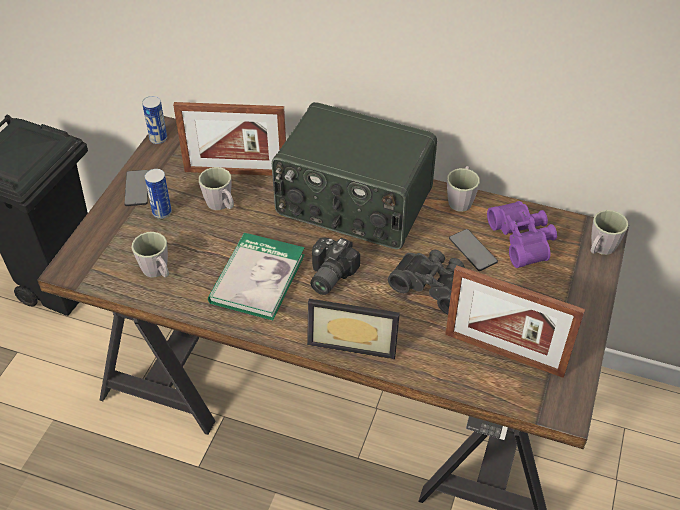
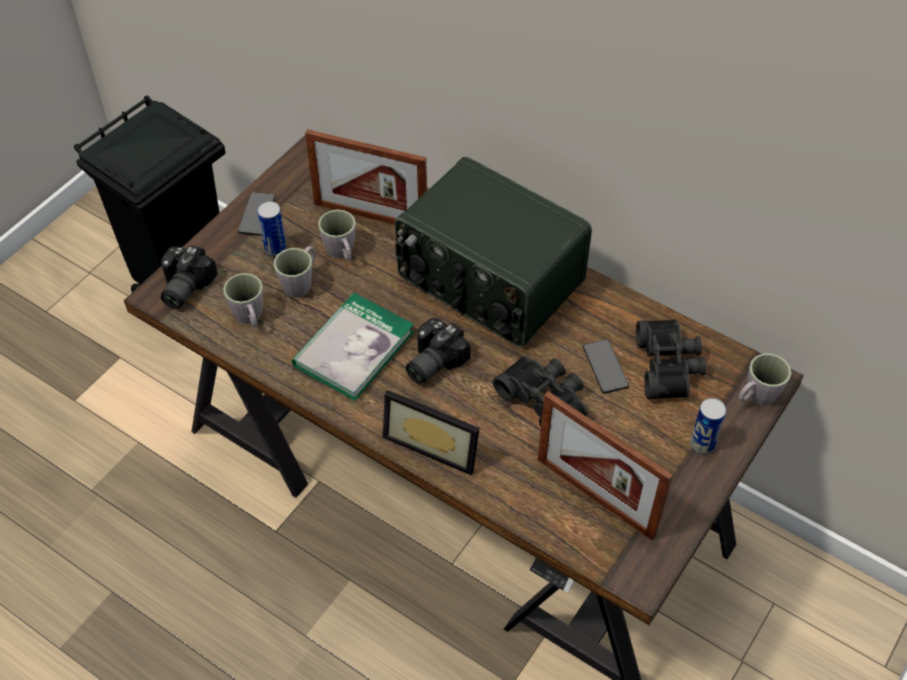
camera: 15 degrees right, 5 degrees up
(88, 259) = (182, 287): none -> camera
(158, 138) = (298, 158): can -> can (702, 444)
(461, 199) = (615, 301): grey mug -> grey mug (301, 282)
(523, 240) = (669, 366): purple binoculars -> black binoculars

